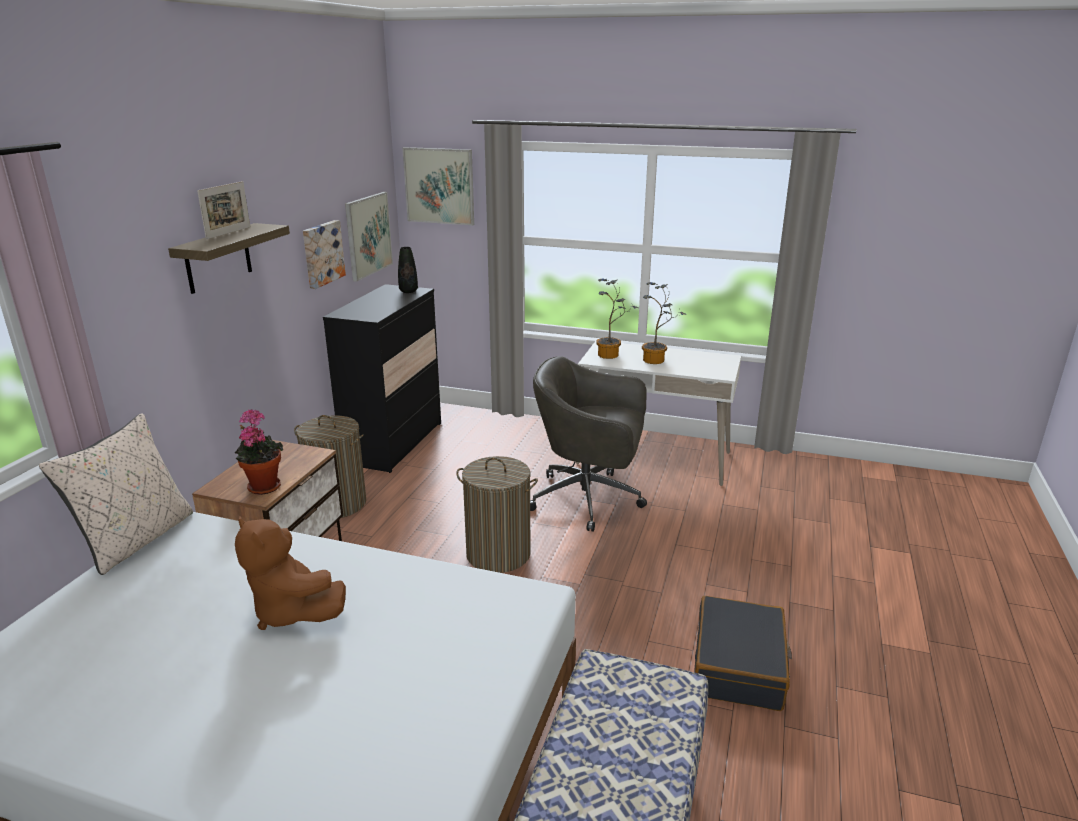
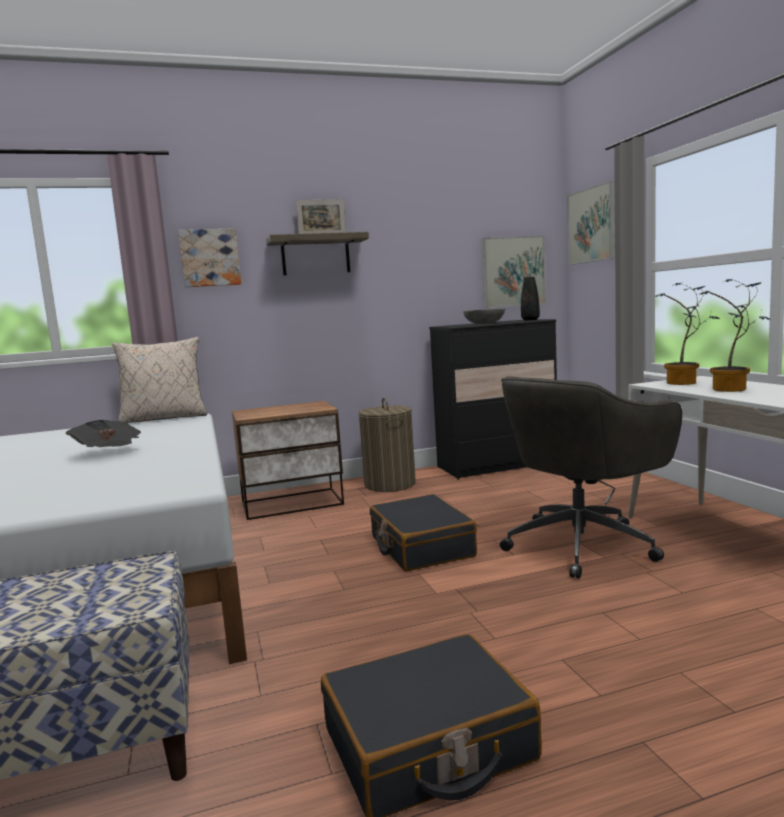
camera: 55 degrees right, 15 degrees down
(263, 486) = (261, 414): potted plant -> none
(292, 612) = (109, 453): brown plush toy -> newspaper
(322, 253) = (442, 275): picture -> picture (210, 258)
(380, 304) = (484, 323): none -> grey bowl
(498, 554) = (421, 547): laundry basket -> black suitcase
(589, 499) = (583, 544): grey office chair -> grey office chair turned 105 degrees counterclockwise

